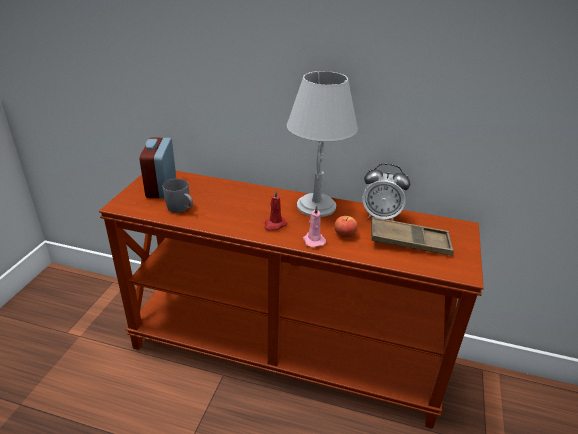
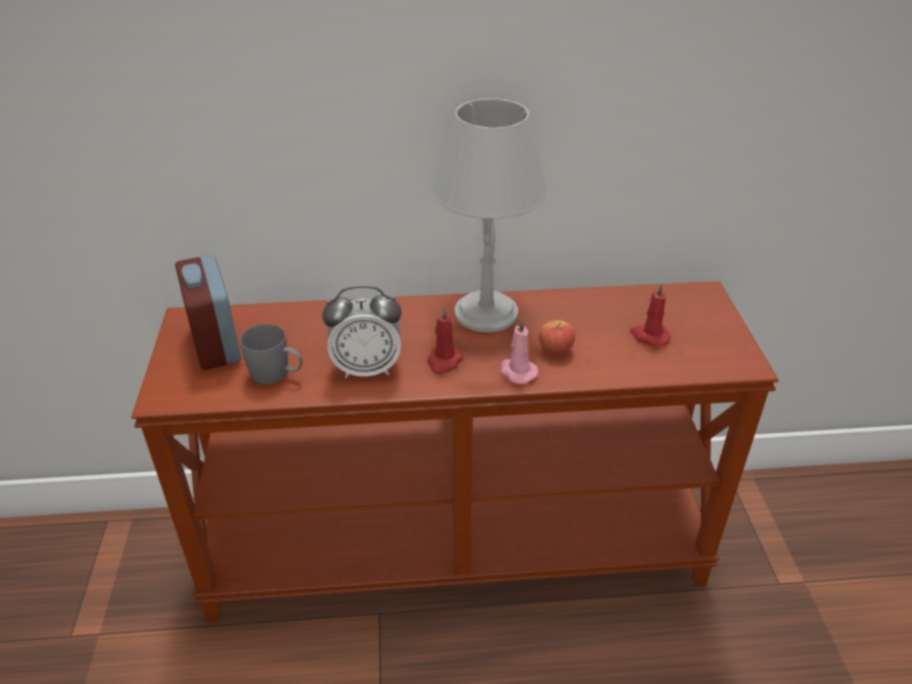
camera: 20 degrees left, 5 degrees up
(381, 216) = (588, 305): alarm clock -> alarm clock (367, 368)
(409, 241) = (649, 336): brown tray -> red candle

